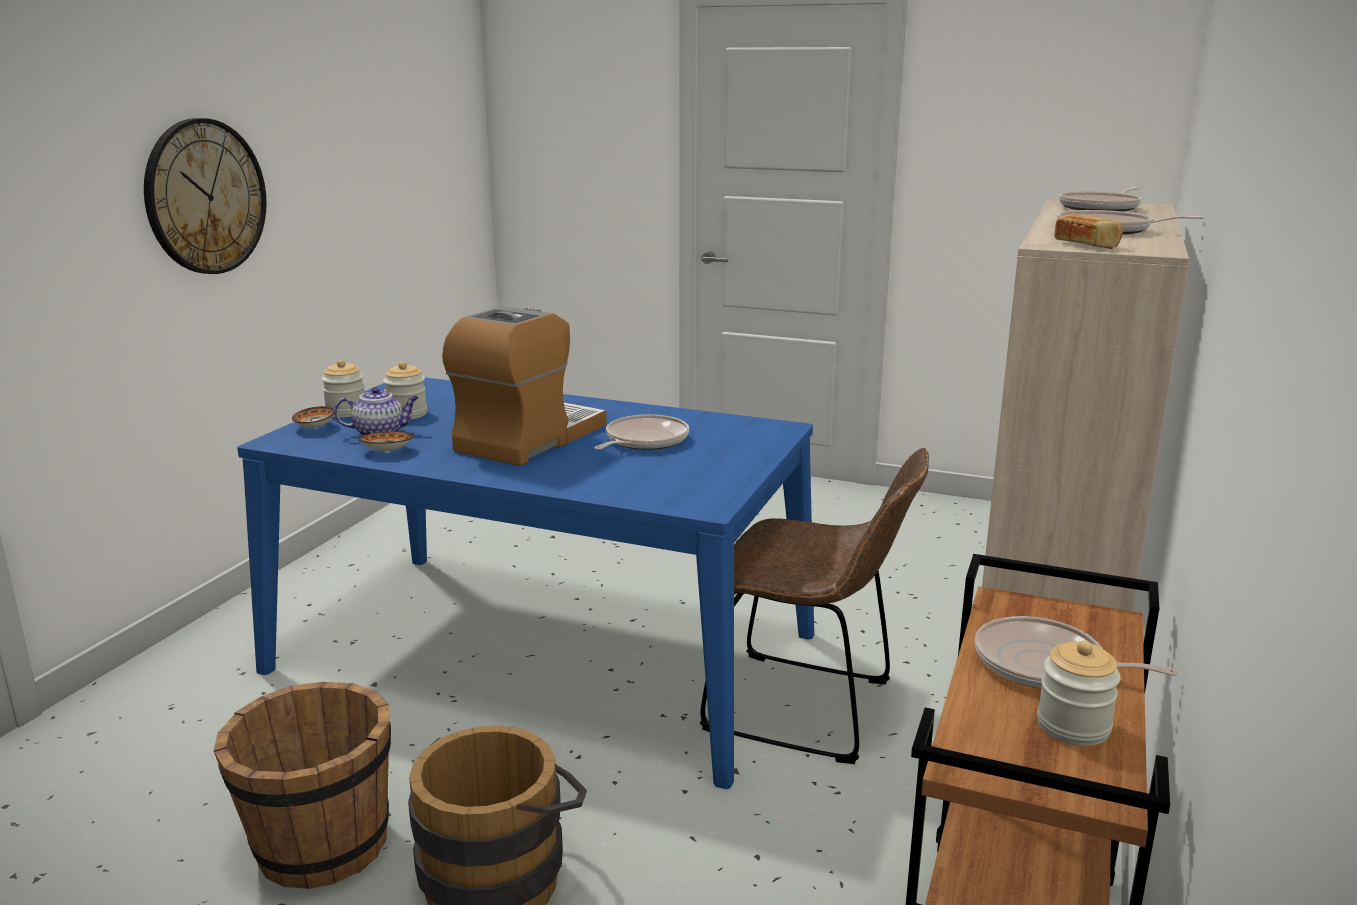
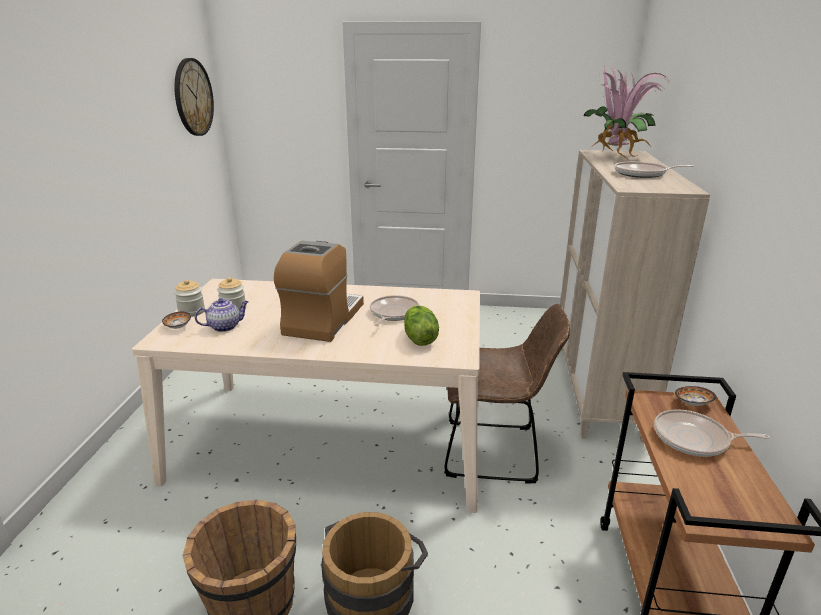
camera: 15 degrees left, 5 degrees up
(205, 197) = (68, 175): wall clock -> wall clock (193, 97)
(387, 451) = (238, 340): bowl -> bowl (693, 403)
(544, 652) = (332, 440): blue dining table -> beige dining table
(660, 476) = (419, 339): none -> lettuce
(1073, 726) = (735, 479): jar -> none
(1087, 245) = (648, 187): bread -> none
(1101, 208) = (615, 156): frying pan -> potted plant

